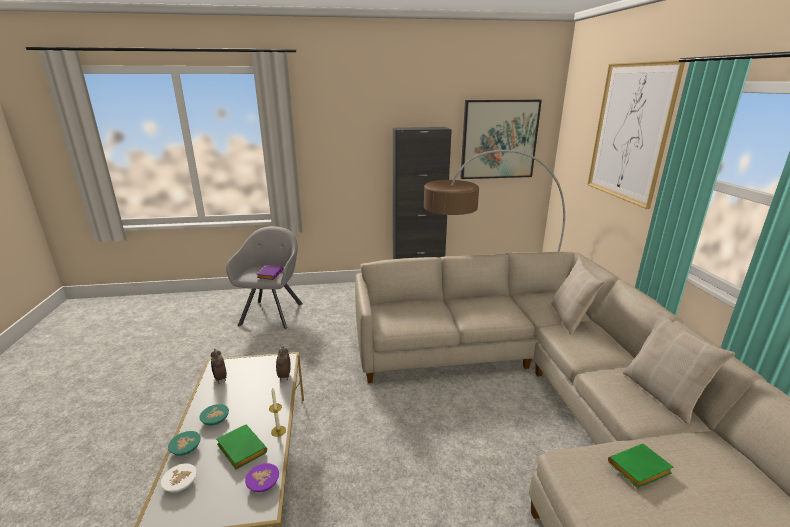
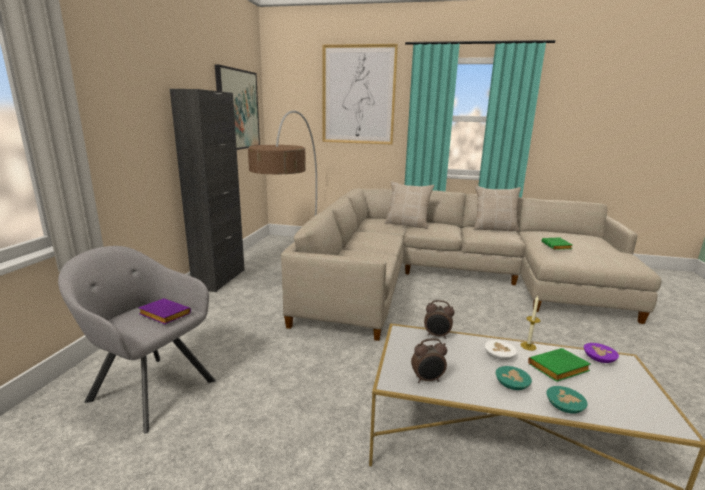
camera: 70 degrees left, 5 degrees down
(182, 483) = (616, 408): white bowl -> white bowl (498, 355)

